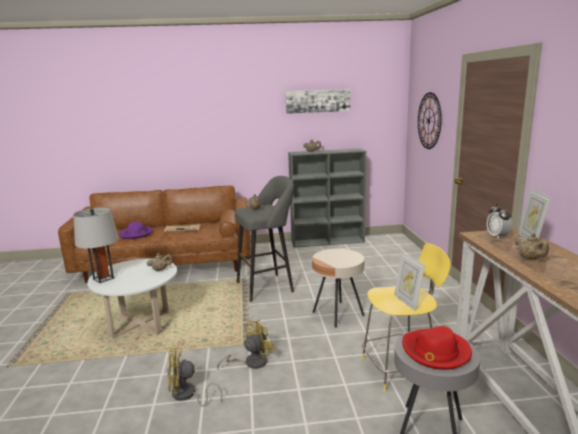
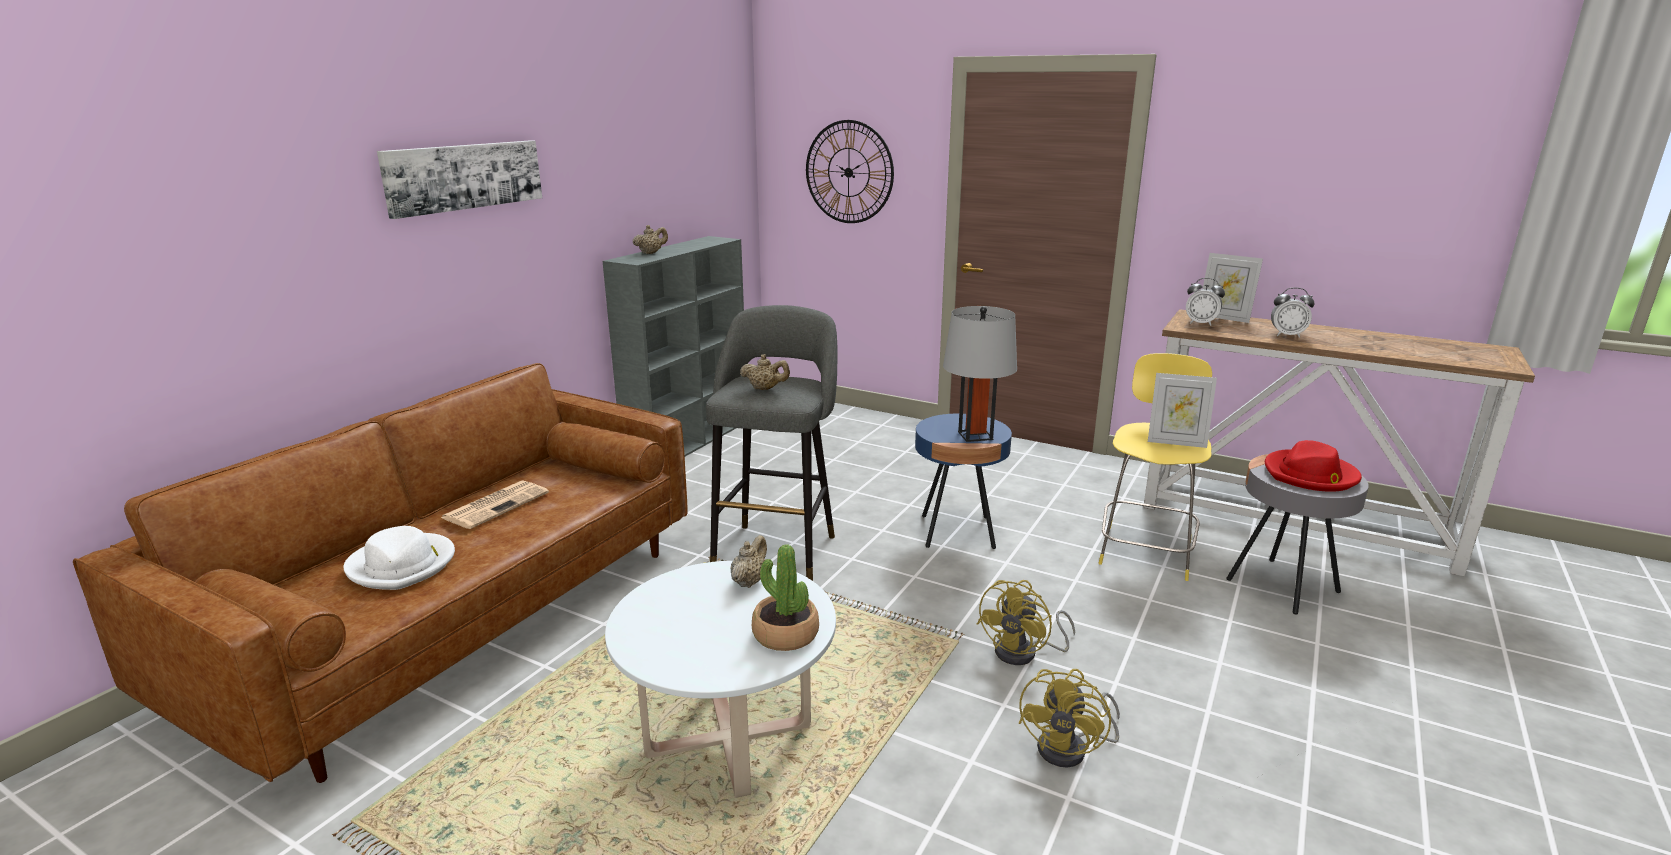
camera: 55 degrees left, 5 degrees up
(103, 278) = (689, 661): grey table lamp -> grey table lamp (975, 435)
(129, 285) = (785, 634): none -> potted plant
(136, 234) = (402, 565): purple hat -> white hat
(251, 362) = (1024, 653): yellow fan -> yellow fan turned 135 degrees counterclockwise
(317, 101) = (639, 138): picture -> picture (464, 176)
(338, 314) = (957, 532): beige side table -> blue side table
(530, 258) = (1287, 335): beige teapot -> alarm clock

